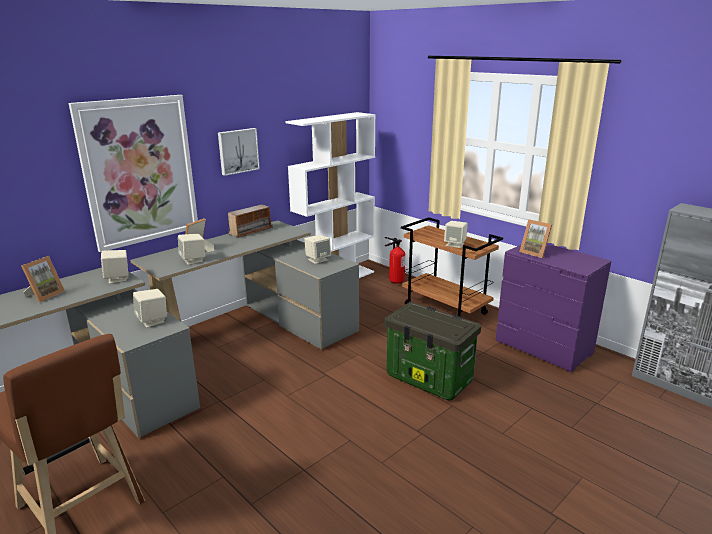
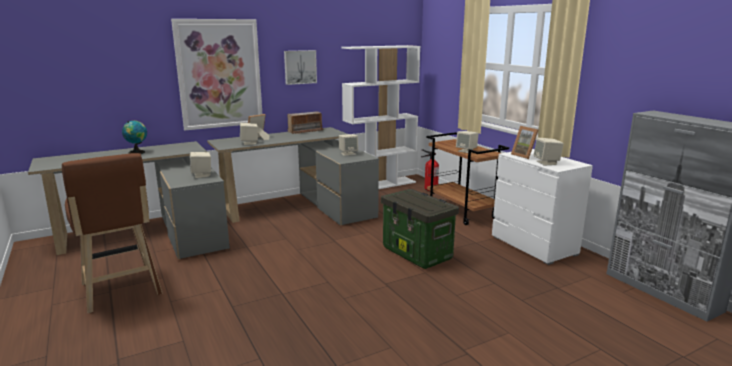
camera: 15 degrees right, 5 degrees down
(45, 295) = (137, 152): picture frame -> globe
(117, 278) = (190, 148): beige speaker -> beige speaker (547, 163)
(544, 348) = (534, 246): purple dresser -> white dresser

